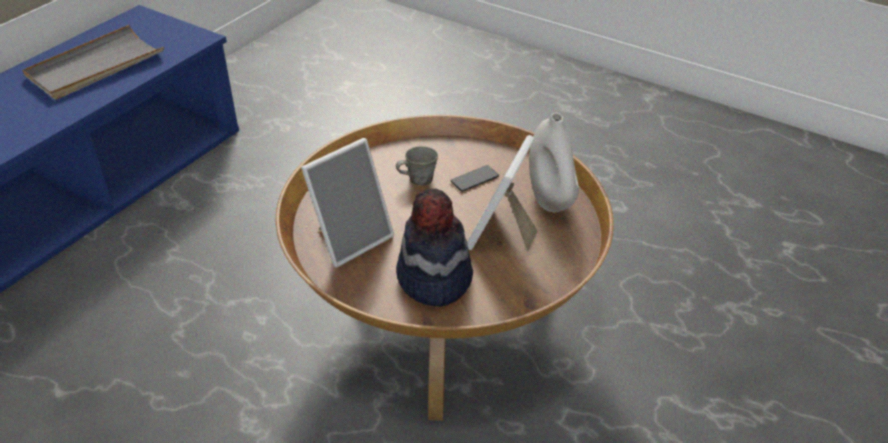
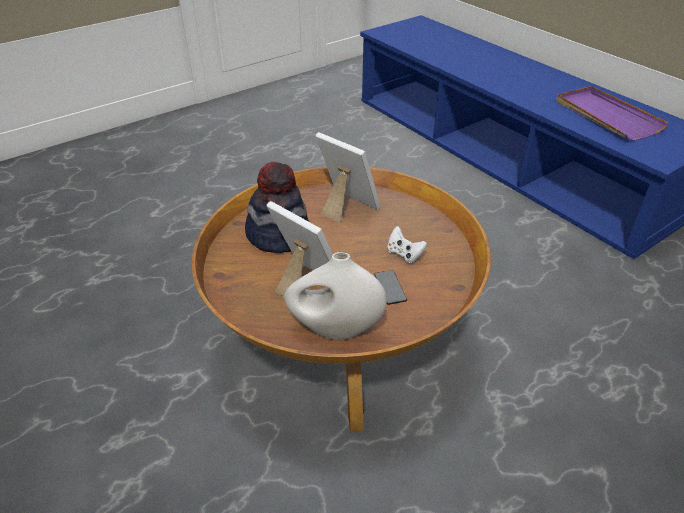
camera: 110 degrees right, 0 degrees up
(95, 67) = (606, 116): grey tray -> purple tray
(350, 239) = (345, 207): picture frame -> picture frame turned 150 degrees clockwise
(419, 179) = (404, 254): grey mug -> white game controller

